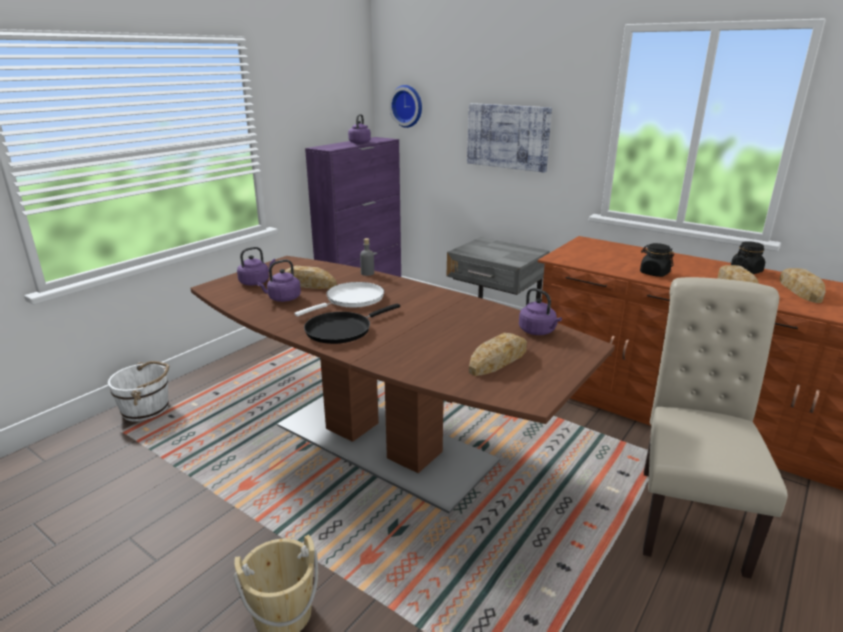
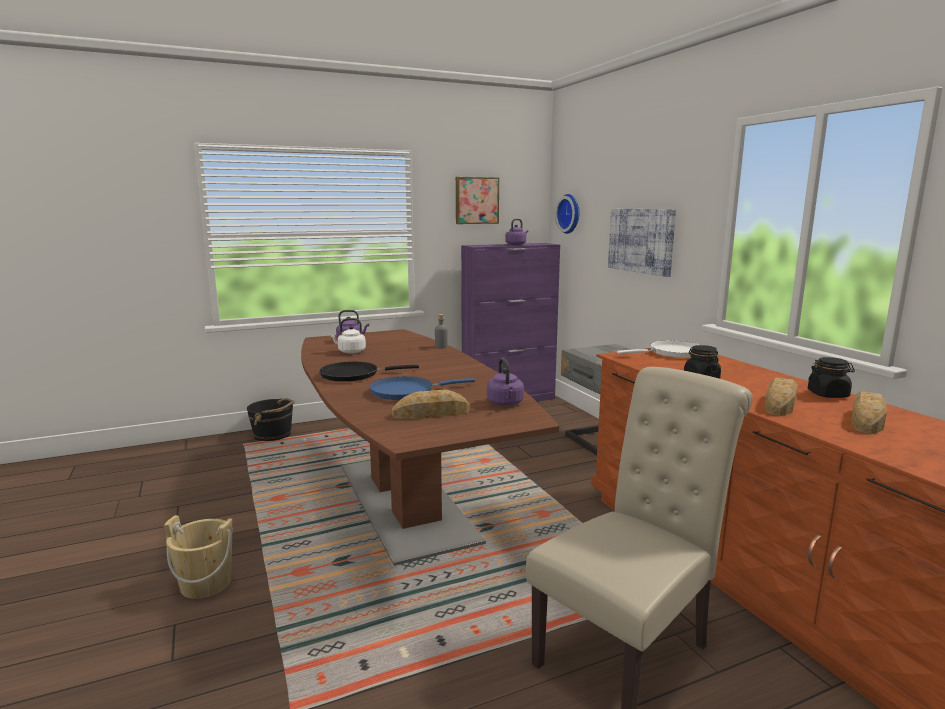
camera: 30 degrees right, 10 degrees down
(146, 409) = (273, 435): white bucket -> black bucket
(283, 299) = (350, 352): purple kettle -> white kettle
(307, 284) = (383, 346): bread -> none
(312, 94) = (476, 200): none -> picture
(351, 300) = (396, 360): white frying pan -> white frying pan (673, 353)
(432, 339) = (406, 391): none -> blue frying pan

